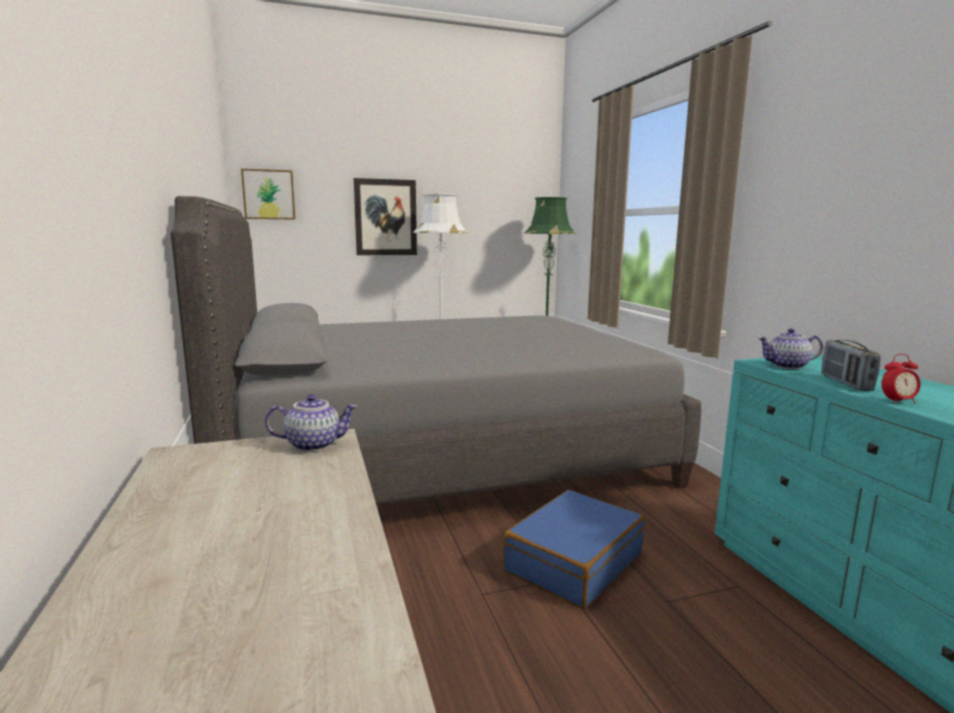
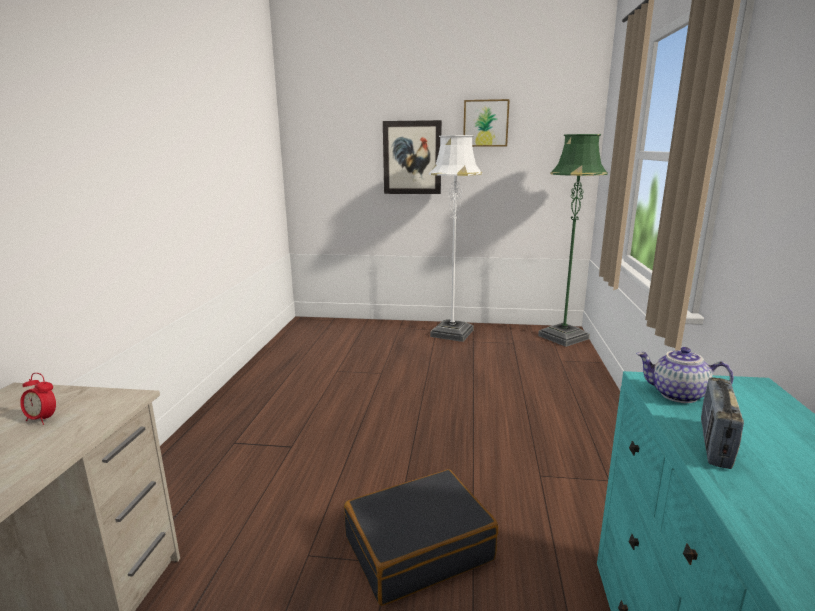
camera: 25 degrees right, 5 degrees up
(269, 194) = (311, 139): picture -> picture (485, 123)
(314, 444) = (104, 403): teapot -> none
(440, 454) = (398, 395): grey bed -> none
(573, 561) = (418, 547): blue suitcase -> black suitcase
(897, 402) = (738, 500): alarm clock -> alarm clock (42, 419)

